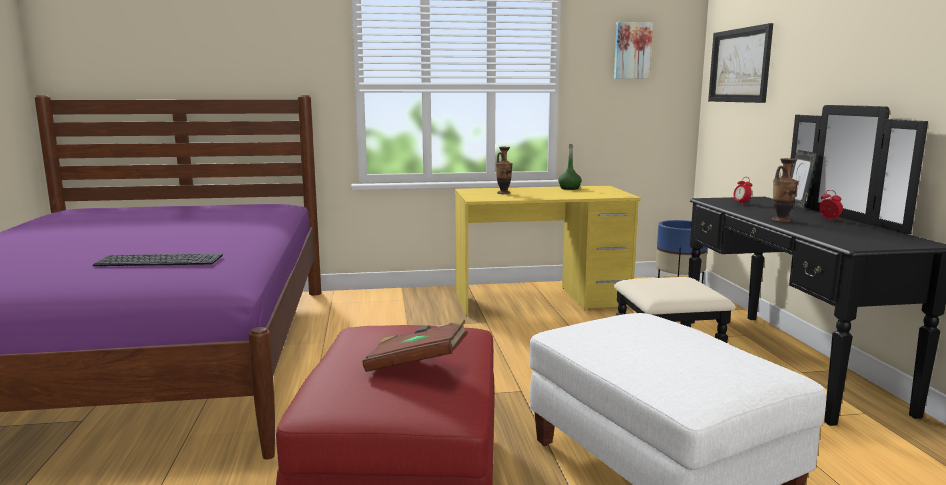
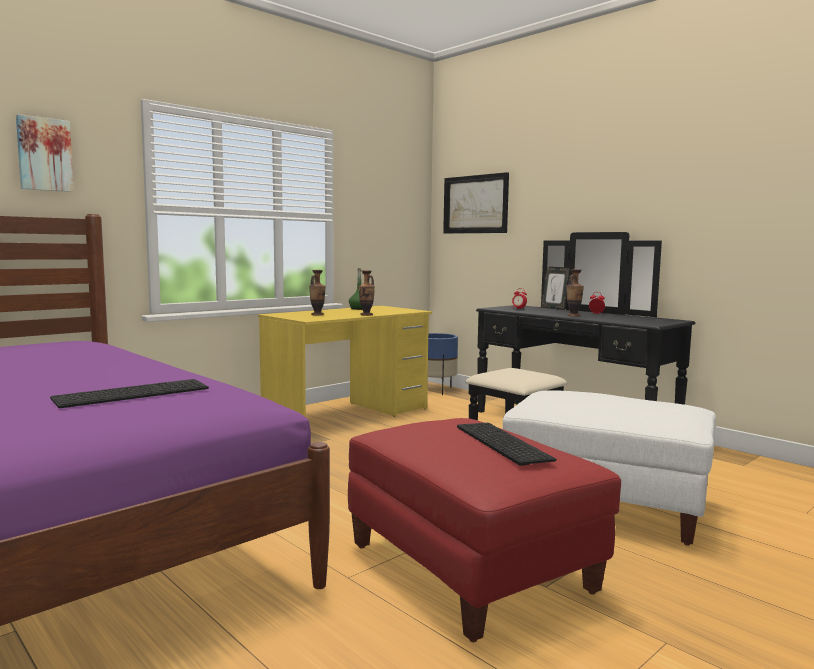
camera: 35 degrees left, 5 degrees down
(417, 365) = (499, 442): brown book -> keyboard
(550, 197) = (366, 315): none -> vase
(632, 51) = (385, 188): picture -> picture (44, 154)

